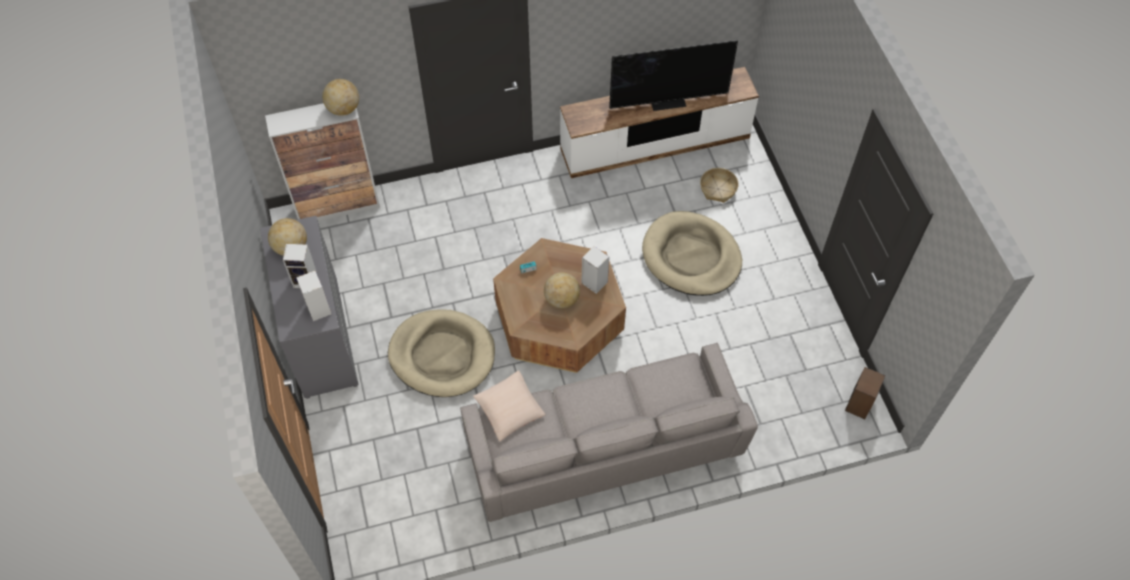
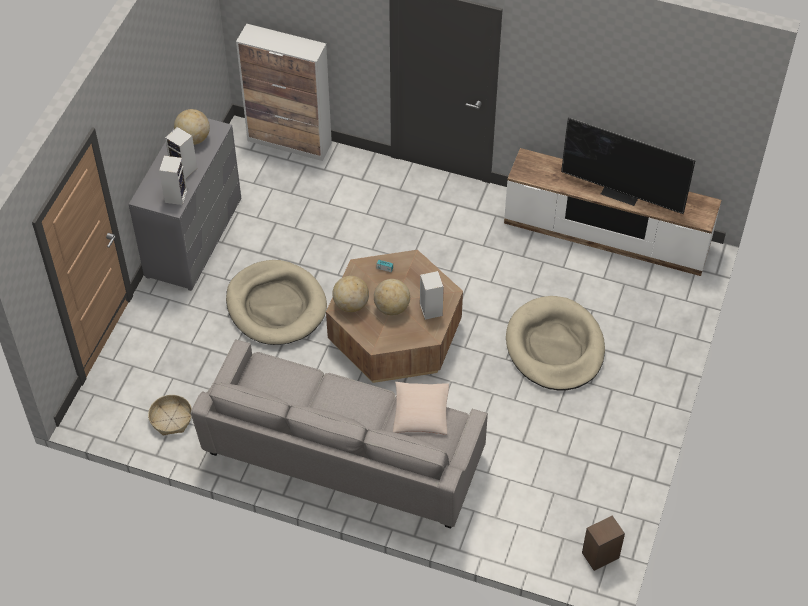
camera: 35 degrees right, 5 degrees down
(343, 109) = (310, 49): globe -> globe (351, 304)
(509, 410) = (276, 367): beige pillow -> beige pillow (420, 414)
(718, 189) = (631, 303): basket -> basket (171, 419)

